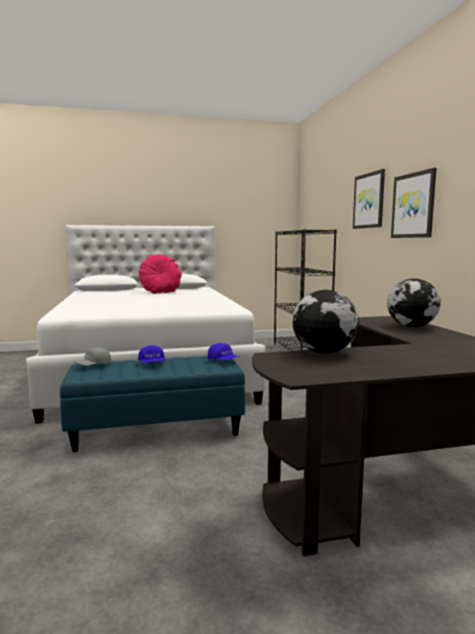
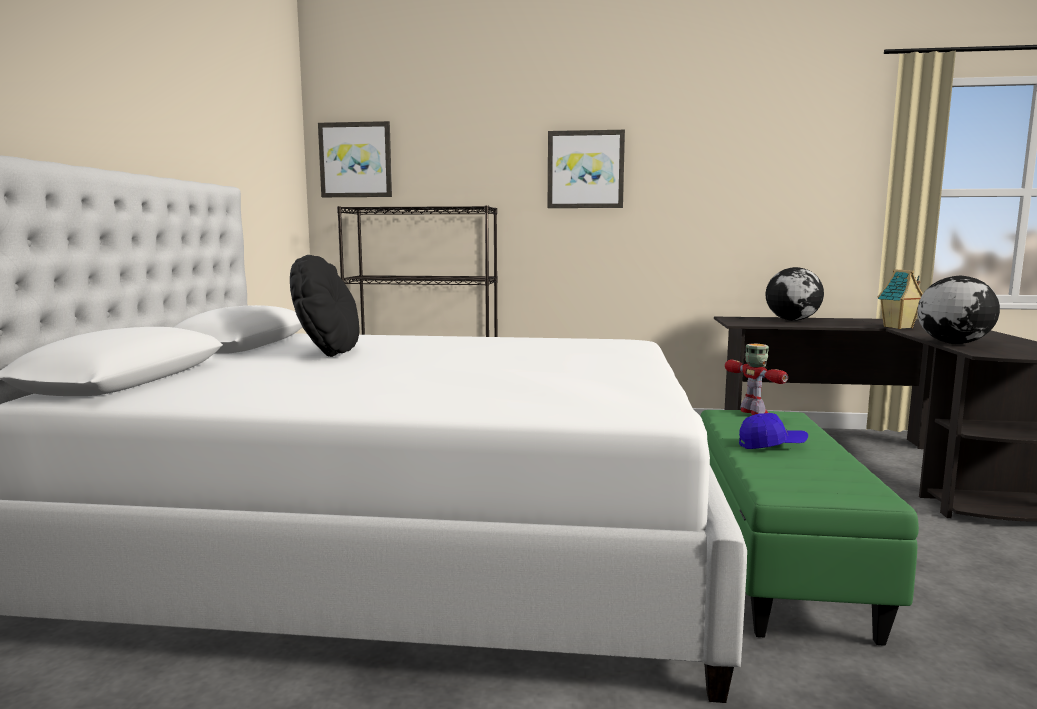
camera: 70 degrees left, 0 degrees up
(93, 365) = (789, 481): grey cap -> none
(157, 431) = (775, 563): blue ottoman -> green ottoman
(160, 293) = (328, 353): pink pillow -> black pillow
(223, 361) = (754, 413): blue cap -> toy robot
(413, 205) = (690, 184): picture -> picture (356, 160)
(424, 346) = (898, 327): none -> toy house

